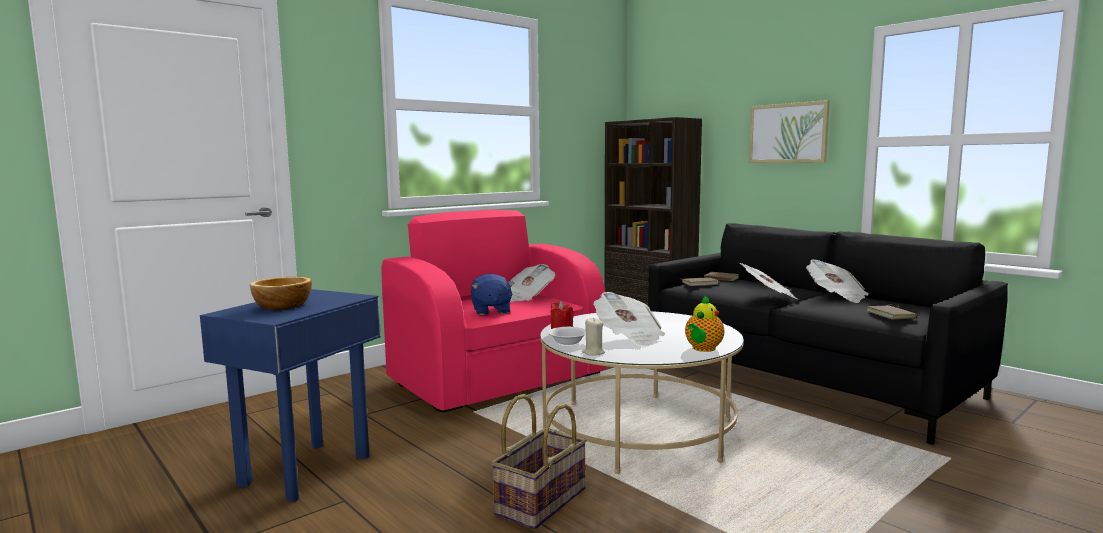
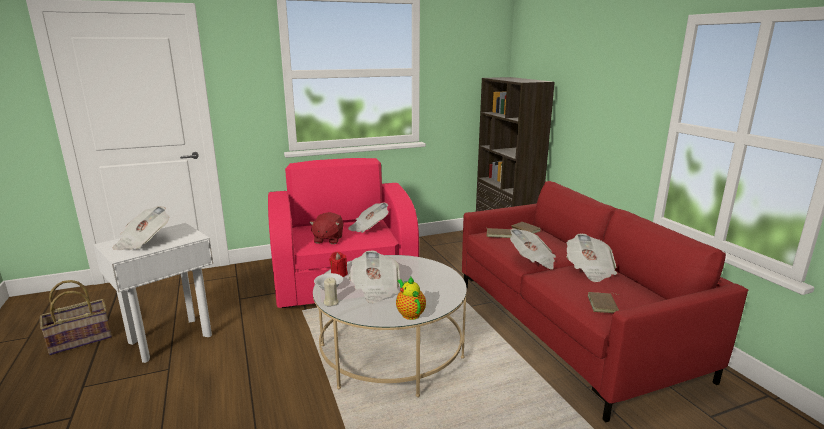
camera: 20 degrees right, 10 degrees up
(283, 306) = (143, 242): bowl -> newspaper
(307, 470) = (171, 339): blue side table -> white side table
(491, 311) = (328, 239): blue plush toy -> red plush toy
(540, 501) = (270, 399): basket -> basket (80, 339)
(703, 349) = (410, 313): teapot -> teapot turned 105 degrees clockwise
(788, 133) = (613, 105): picture -> none
(806, 380) = (569, 328): black sofa -> red sofa

